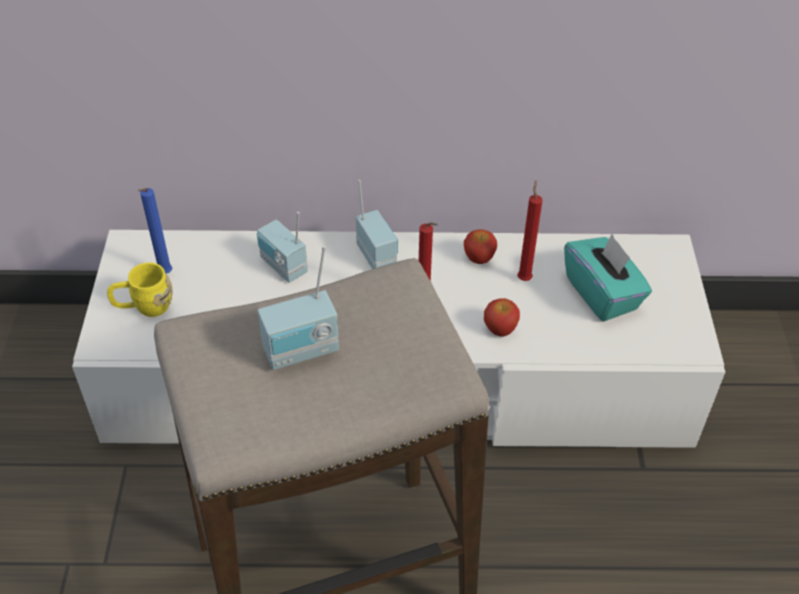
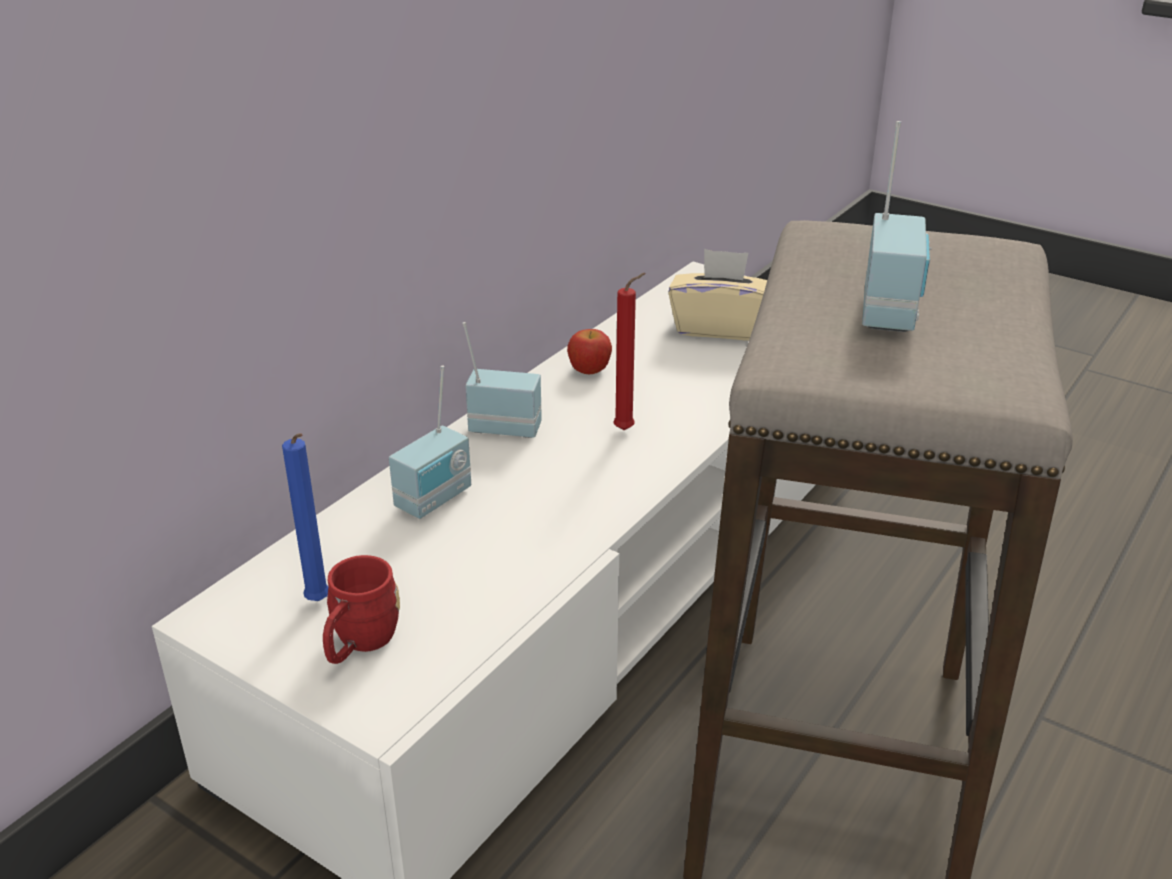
camera: 55 degrees left, 15 degrees down
(144, 307) = (359, 644): yellow mug -> red mug
(282, 267) = (436, 499): radio -> radio turned 45 degrees counterclockwise
(500, 328) = (705, 397): apple -> none
(524, 278) = (649, 357): red candle -> none
(602, 294) = (720, 327): turquoise tissue box -> beige tissue box

